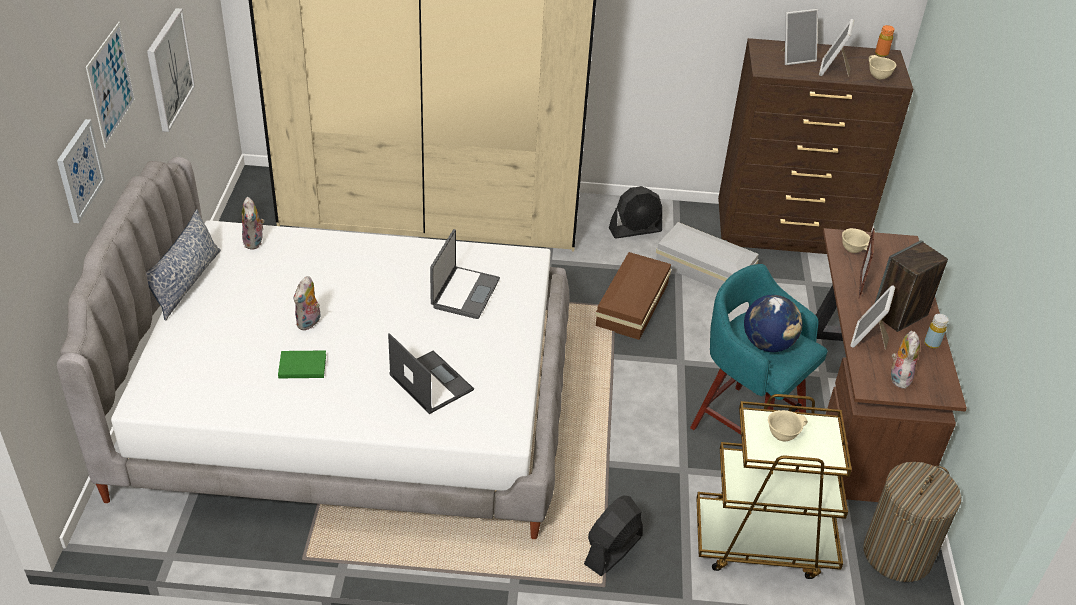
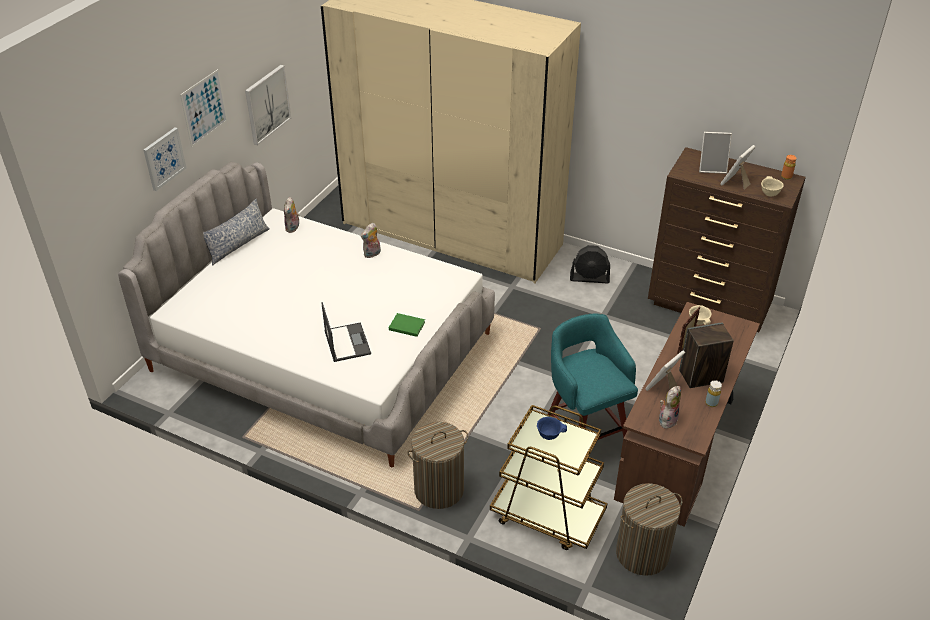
camera: 25 degrees right, 0 degrees up
(301, 365) = (274, 312): green book -> green book (406, 325)
(309, 323) = (295, 287): plush toy -> plush toy (372, 254)
(464, 293) = (404, 290): laptop -> none
(613, 550) = (439, 489): black fan -> laundry basket
(630, 305) = (553, 330): brown storage box -> none
(705, 269) = (625, 318): white storage box -> none
(768, 344) = (591, 374): globe -> none
(782, 435) = (549, 435): beige bowl -> blue bowl

